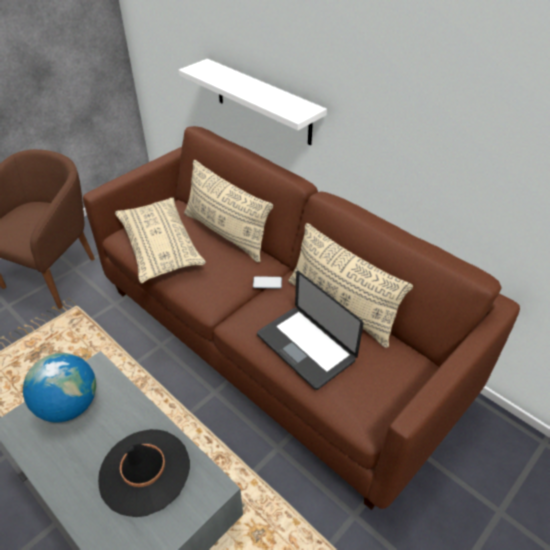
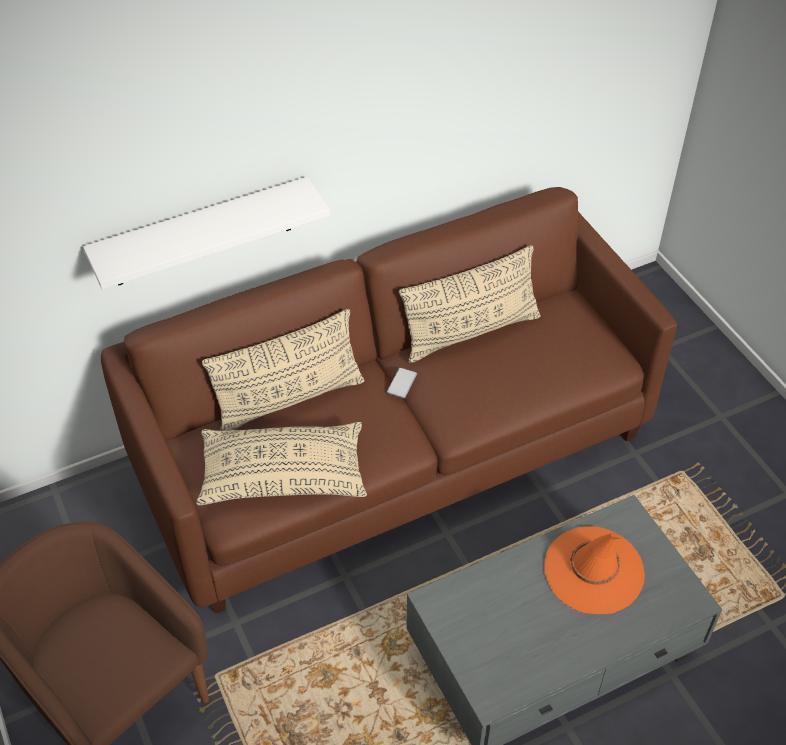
camera: 70 degrees left, 5 degrees up
(69, 405) = (483, 634): globe -> none
(144, 471) = (593, 571): black hat -> orange hat
(305, 347) = (516, 378): laptop -> none

